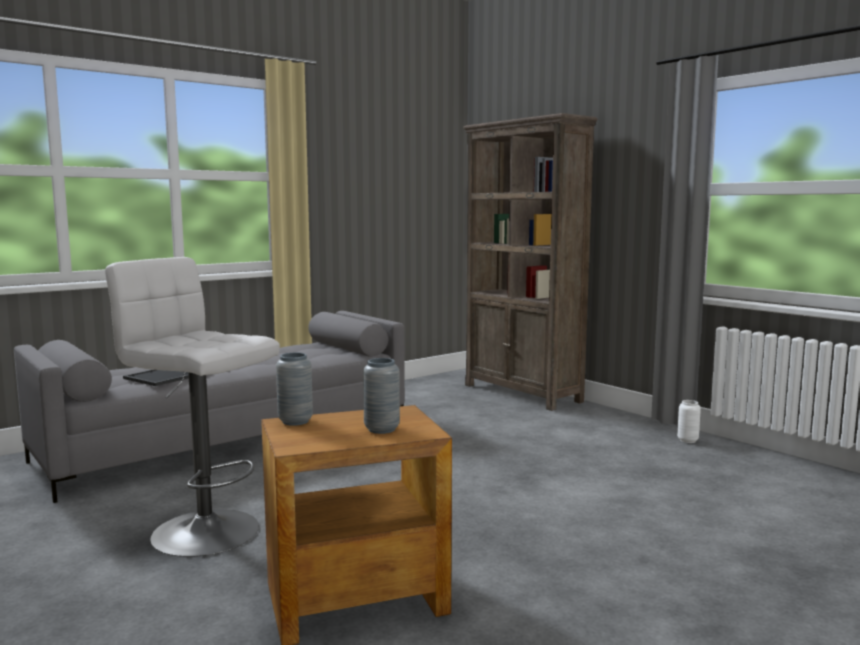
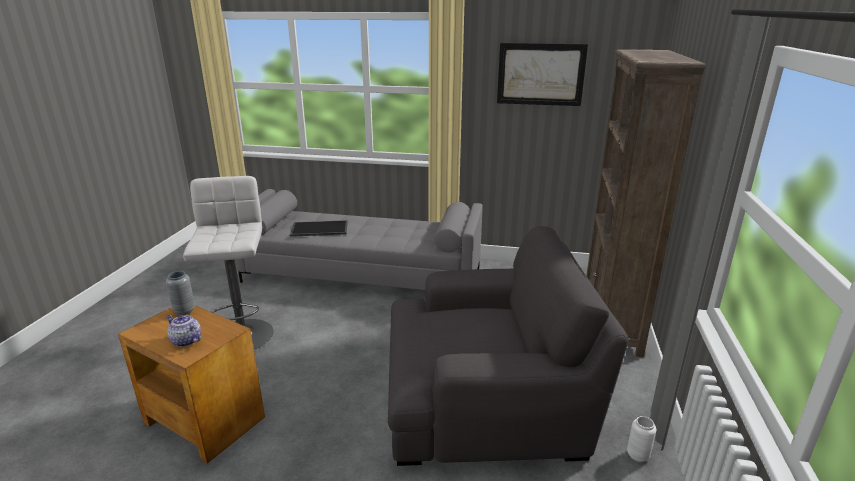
camera: 50 degrees right, 15 degrees up
(374, 157) = (540, 74): none -> picture
(381, 429) = (185, 340): grey vase -> teapot
(550, 458) = (486, 396): none -> grey armchair

